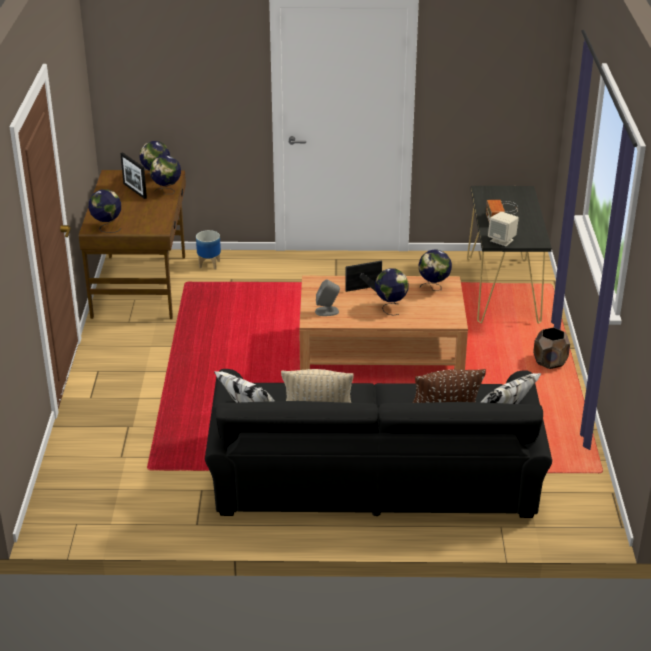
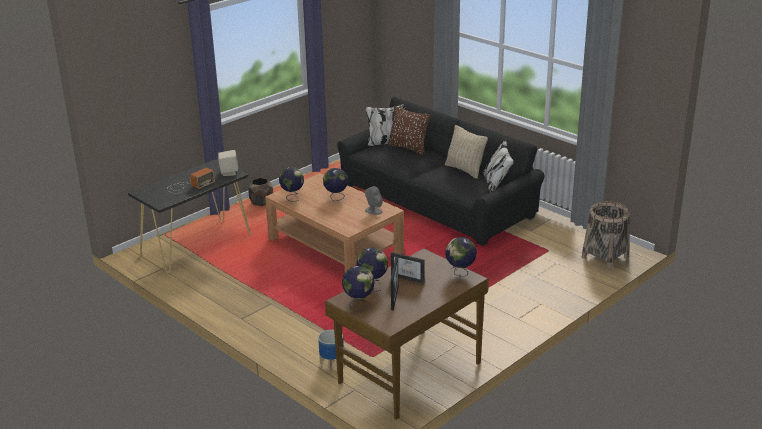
camera: 135 degrees left, 5 degrees down
(69, 495) = (605, 257): none -> basket
(364, 290) = (331, 212): picture frame -> picture frame (409, 277)

